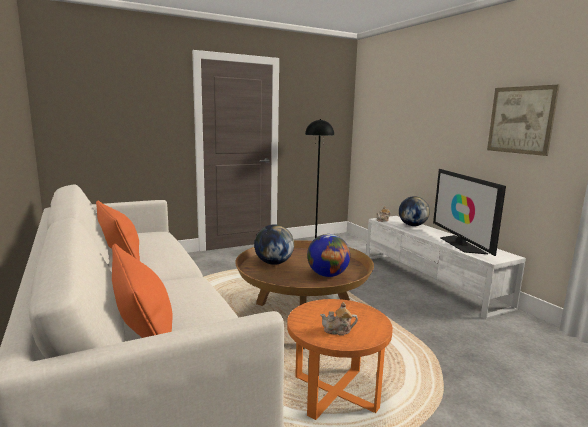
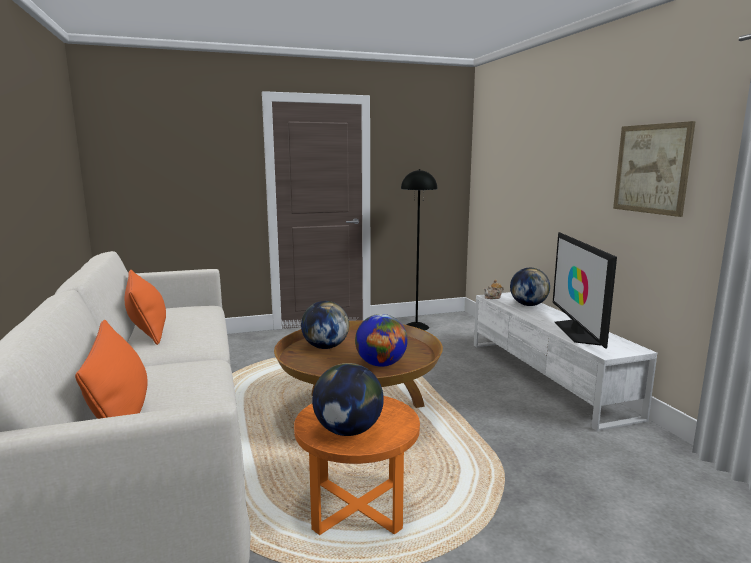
camera: 10 degrees right, 0 degrees up
(338, 330) = (348, 431): teapot -> globe

